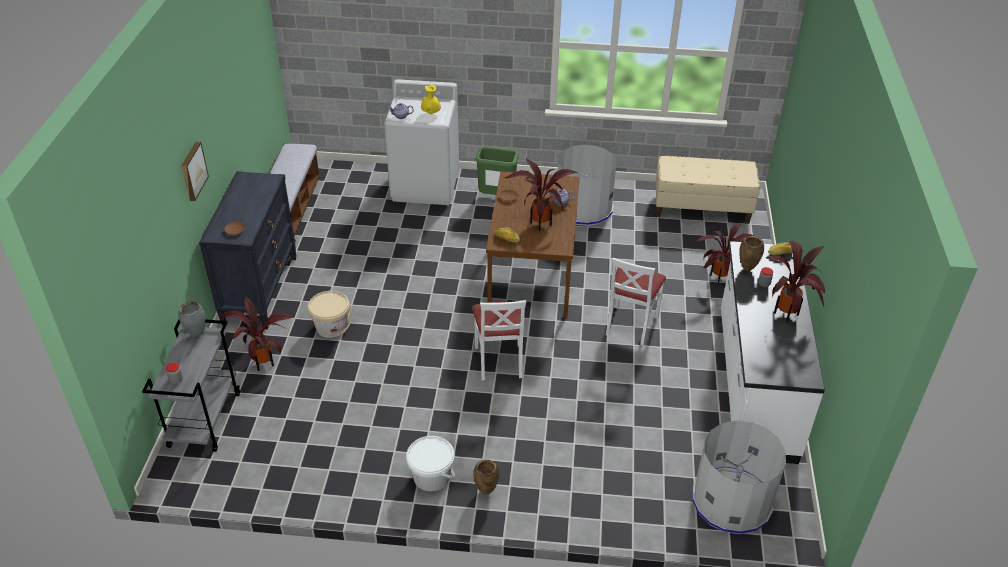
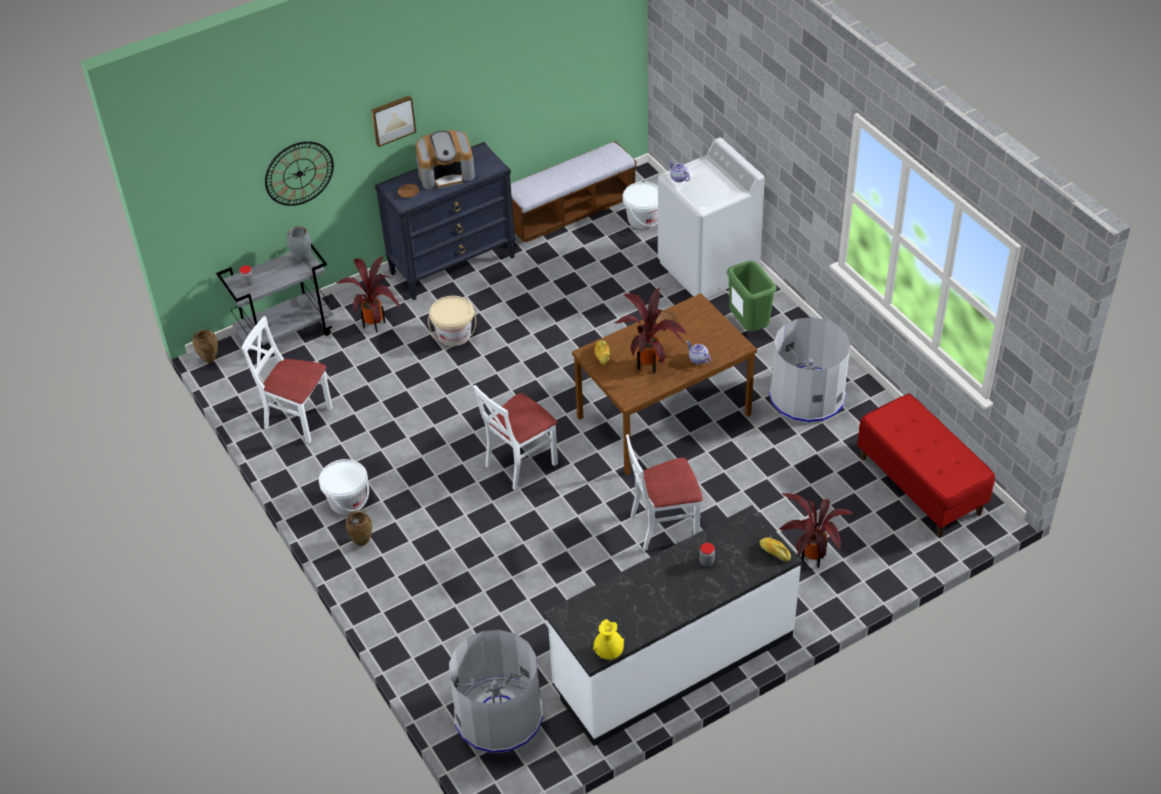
camera: 55 degrees right, 5 degrees up
(159, 254) = (299, 173): none -> wall clock
(243, 203) = (446, 173): none -> coffee machine
(307, 461) = (298, 419): none -> white chair
(343, 186) = (643, 219): none -> white bucket
(431, 113) = (707, 193): yellow vase -> yellow vase (608, 653)
(702, 207) = (920, 485): beige bench -> red bench
(746, 269) = (718, 538): brown vase -> brown vase (210, 361)
(788, 314) = (678, 600): potted plant -> none

